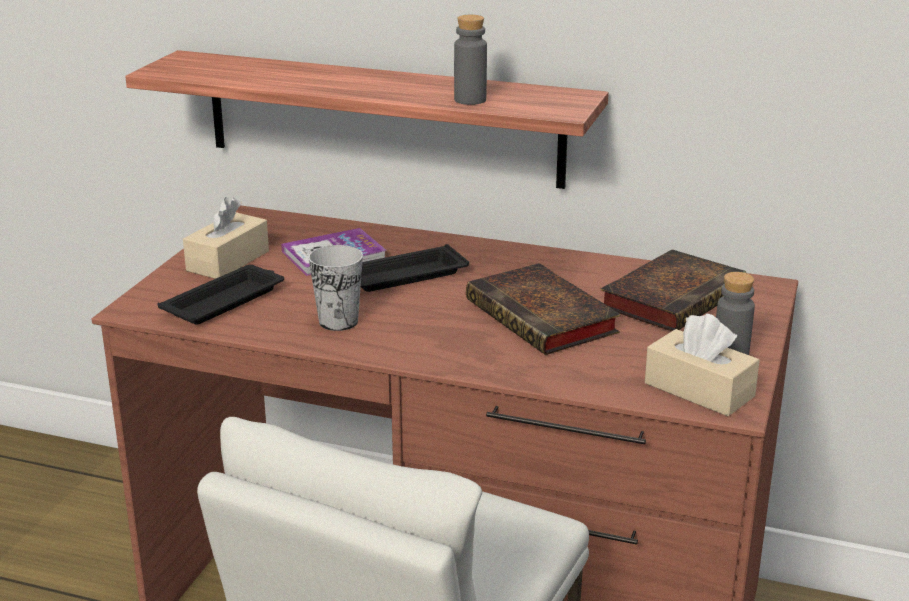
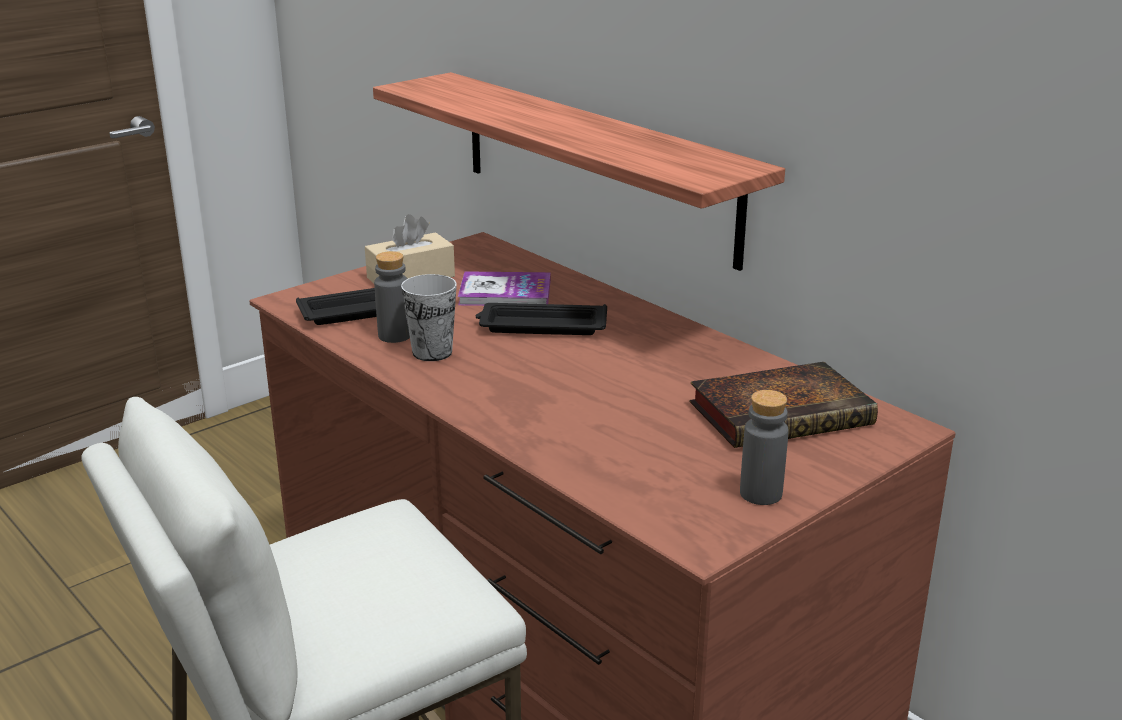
camera: 30 degrees right, 0 degrees up
(470, 100) = (627, 153): grey bottle -> grey bottle (394, 336)
(544, 318) = (622, 399): book -> none
(699, 390) = (687, 513): beige tissue box -> none

